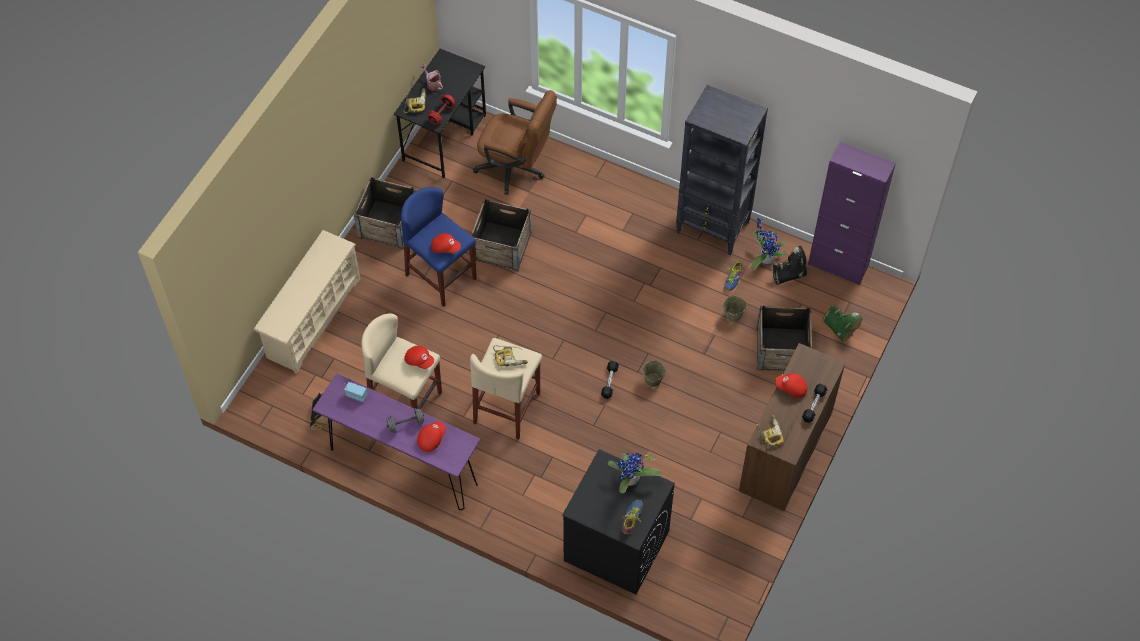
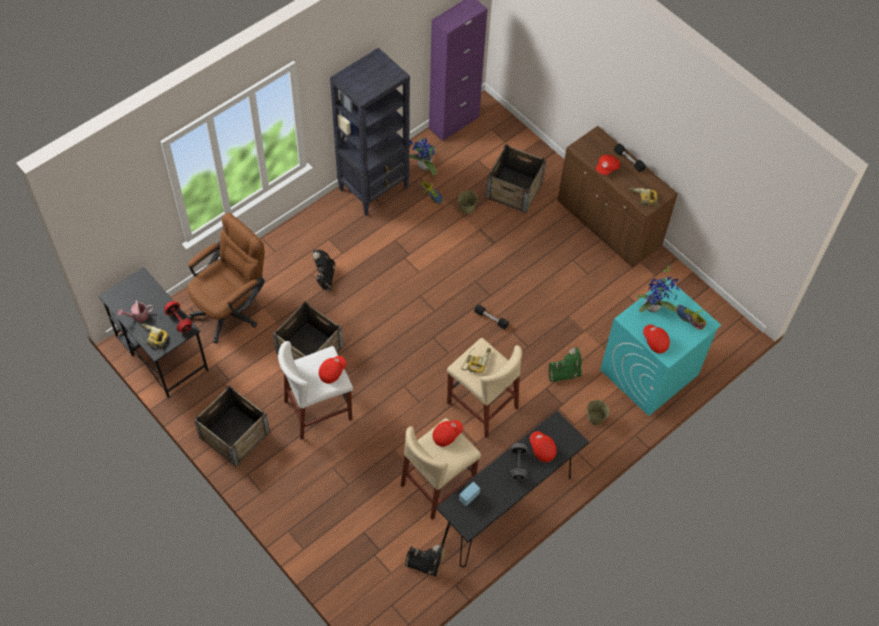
camera: 70 degrees left, 0 degrees up
(312, 318) = (308, 536): beige shoe rack -> none
(403, 466) = (507, 510): purple console table -> black console table
(441, 277) = (318, 410): blue stool -> white stool
(588, 493) = (655, 341): none -> red cap
(615, 546) = (649, 373): black washing machine -> turquoise washing machine
(652, 380) = (503, 287): beige bucket -> beige bucket (595, 418)
(789, 274) = (446, 156): black boot -> black boot (325, 277)
(839, 329) = (513, 145): green boot -> green boot (564, 373)

